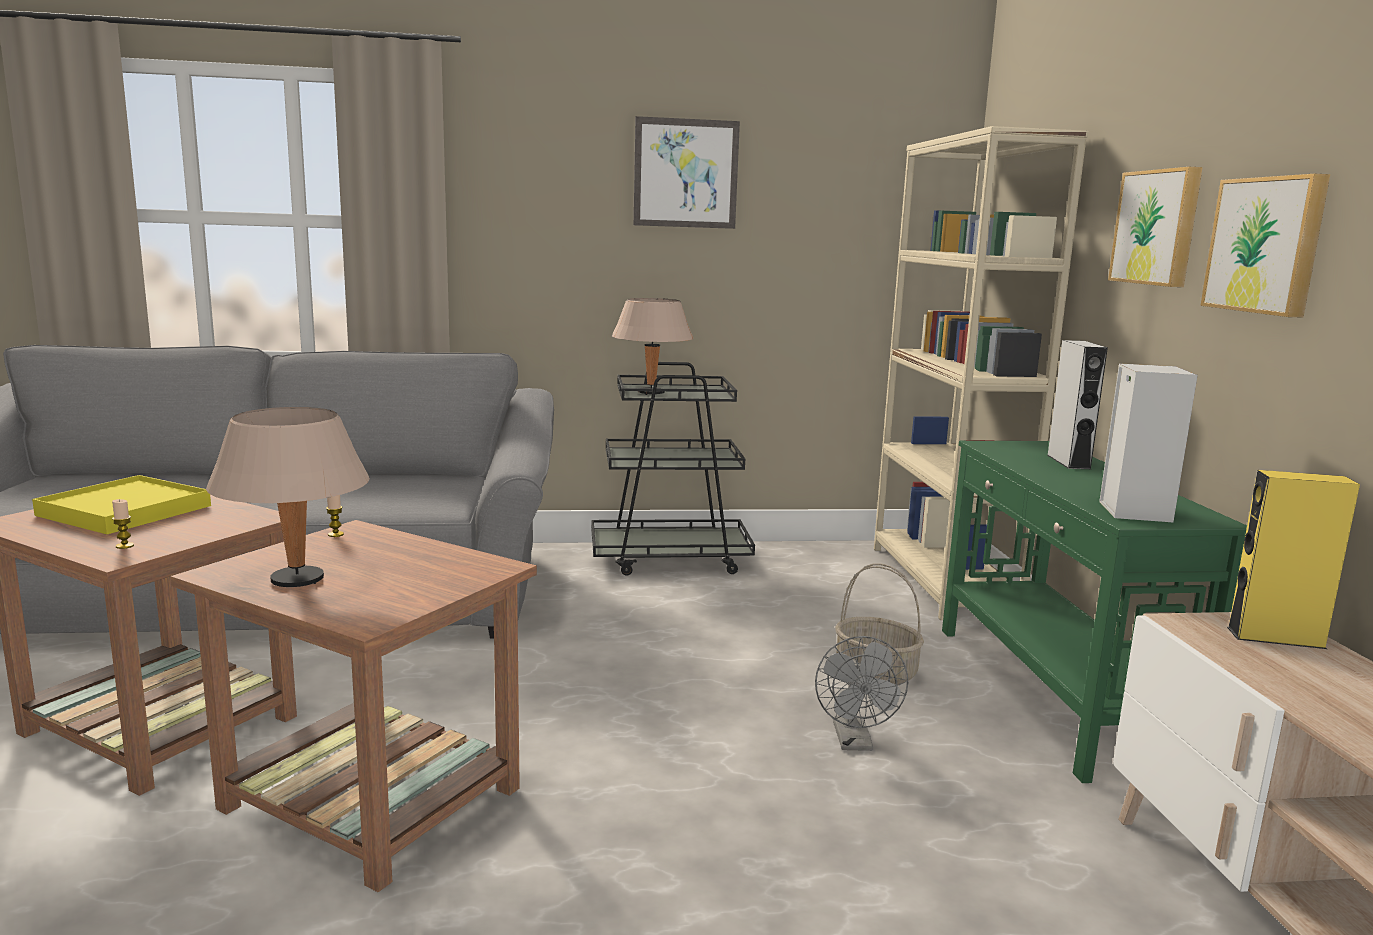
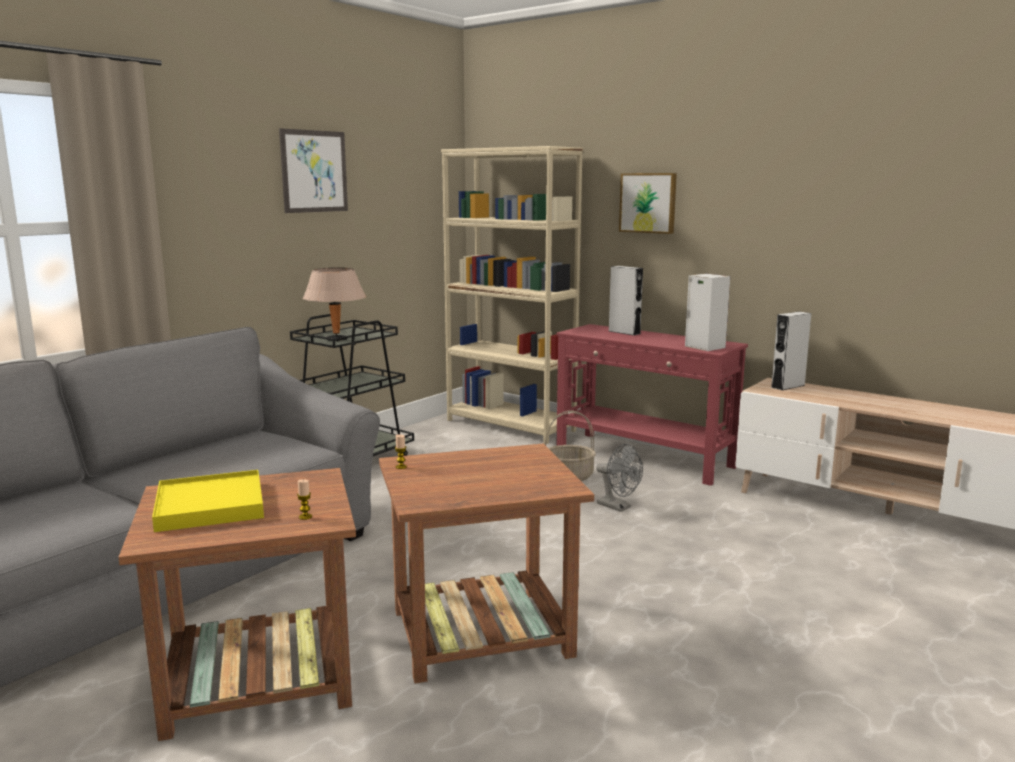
camera: 45 degrees left, 0 degrees up
(298, 581) = (473, 489): beige table lamp -> none
(1052, 694) = (644, 458): green console table -> red console table
(1267, 245) = (727, 212): picture -> none
(1275, 637) = (788, 386): yellow speaker -> grey speaker

